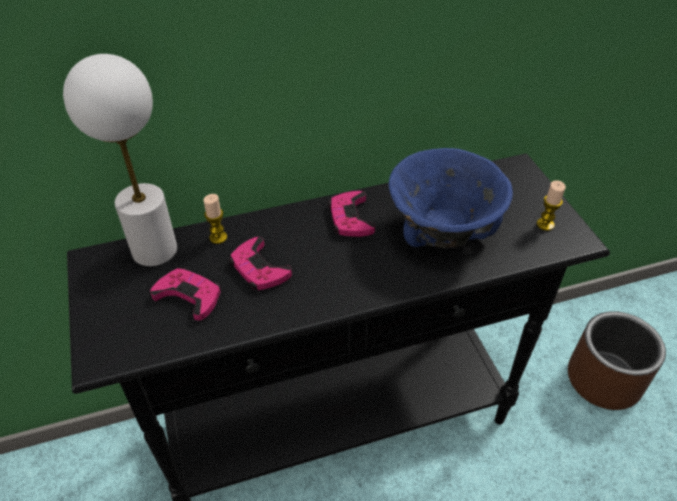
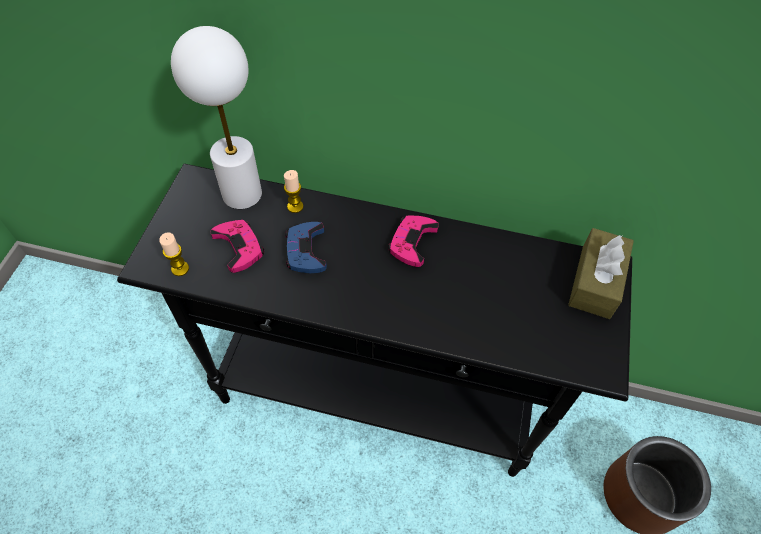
camera: 30 degrees right, 10 degrees up
(259, 269) = (306, 251): pink game controller -> blue game controller
(442, 231) = (482, 295): blue bowl -> none
(517, 181) = (595, 282): none -> brown tissue box
(545, 224) = (585, 339): candle -> candle (180, 269)

